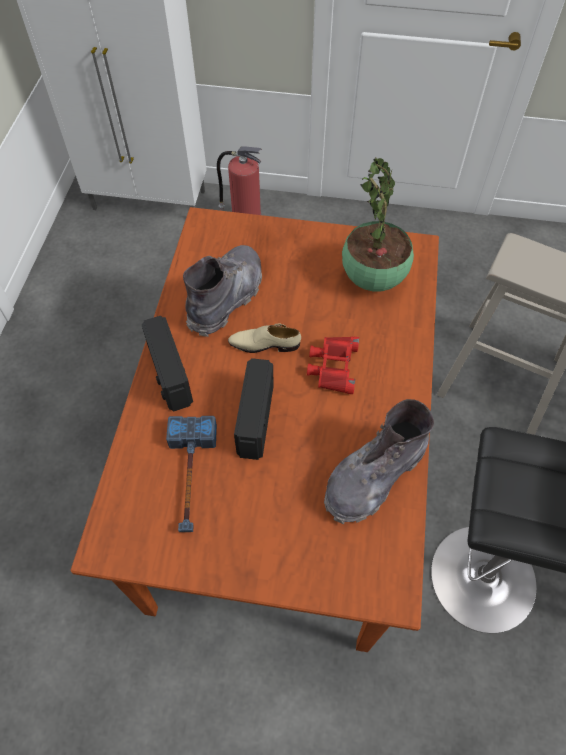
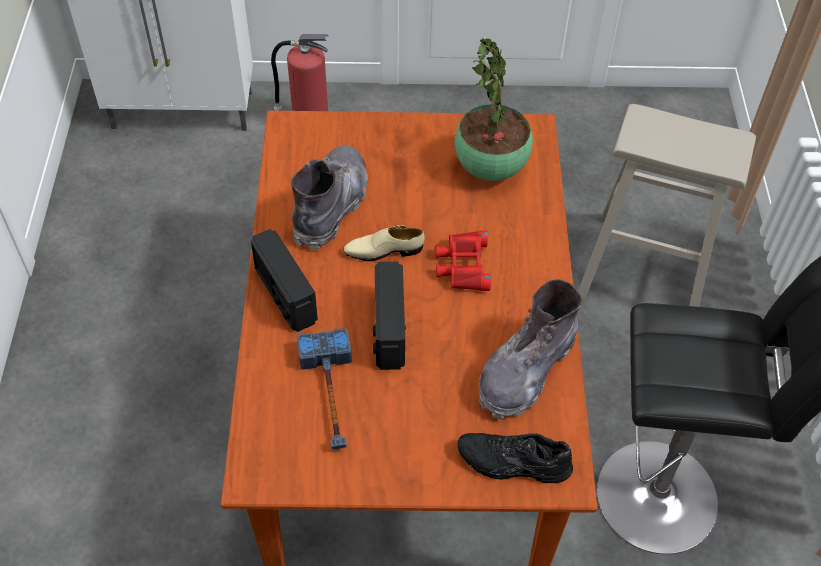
camera: 10 degrees left, 5 degrees down
(346, 570) = (513, 464): none -> black shoe

